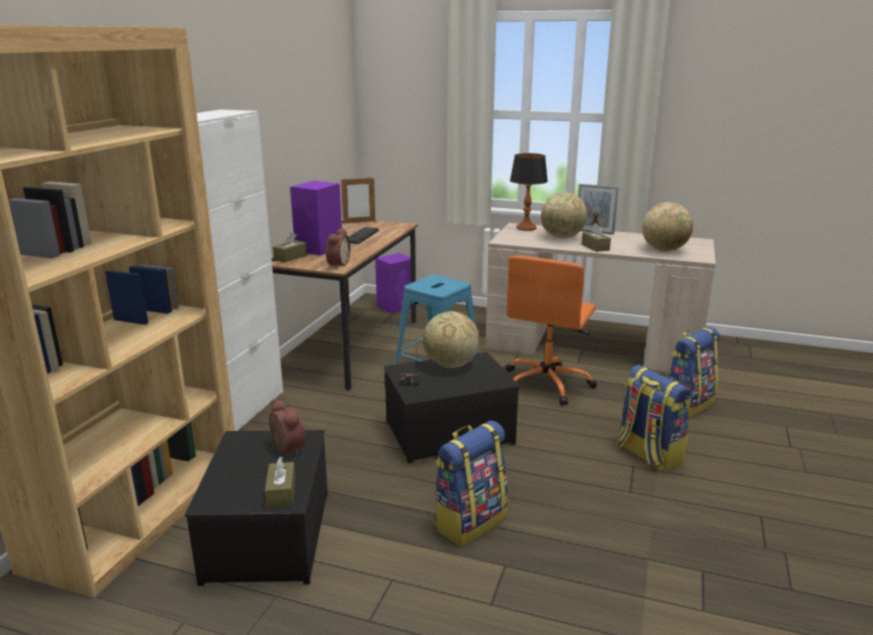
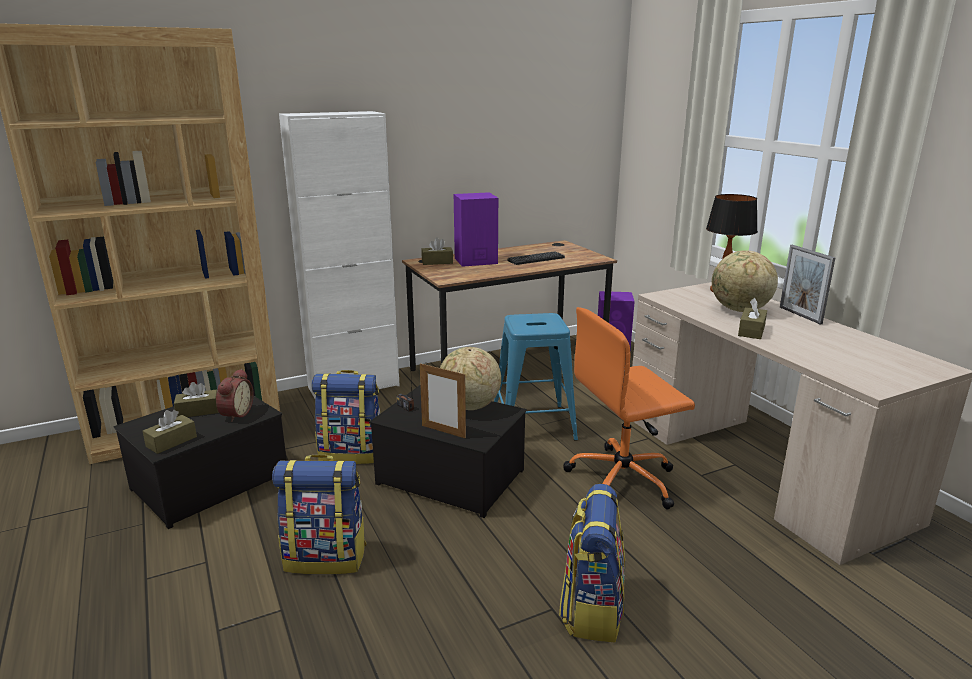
camera: 45 degrees right, 0 degrees up
(243, 463) = (198, 411): none -> brown tissue box
(337, 264) = (453, 276): alarm clock -> none
(359, 222) = (567, 247): picture frame -> picture frame (443, 431)
(664, 250) = (844, 361): globe -> none
(687, 404) = (754, 587): backpack -> backpack (352, 453)

